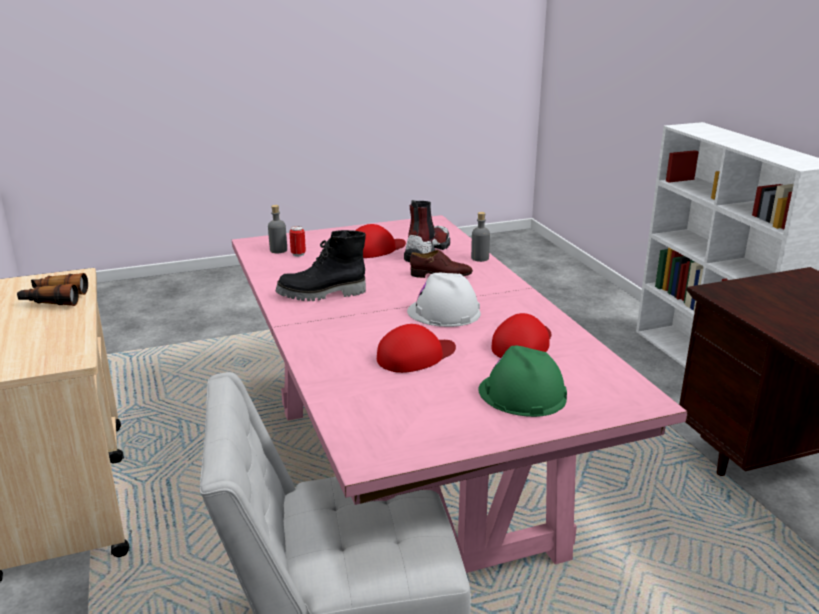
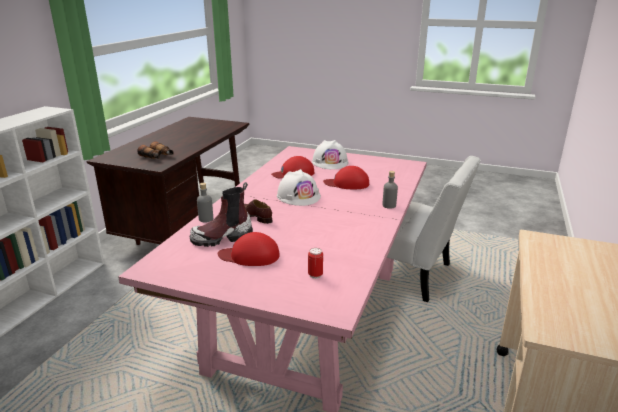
camera: 140 degrees left, 0 degrees up
(54, 299) = (563, 301): binoculars -> binoculars (157, 157)
(278, 250) = (325, 288): grey bottle -> grey bottle (389, 205)
(322, 294) = (346, 229): black boot -> none
(522, 394) = (330, 162): green hard hat -> white hard hat

